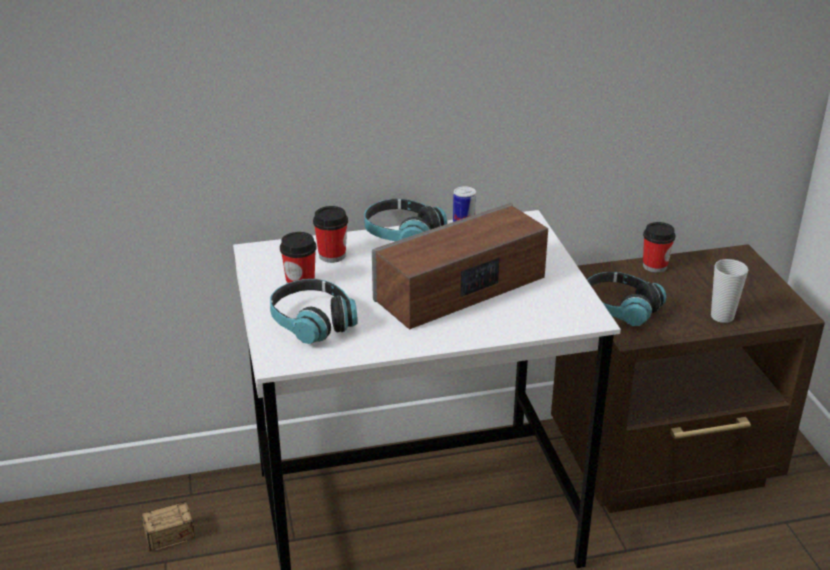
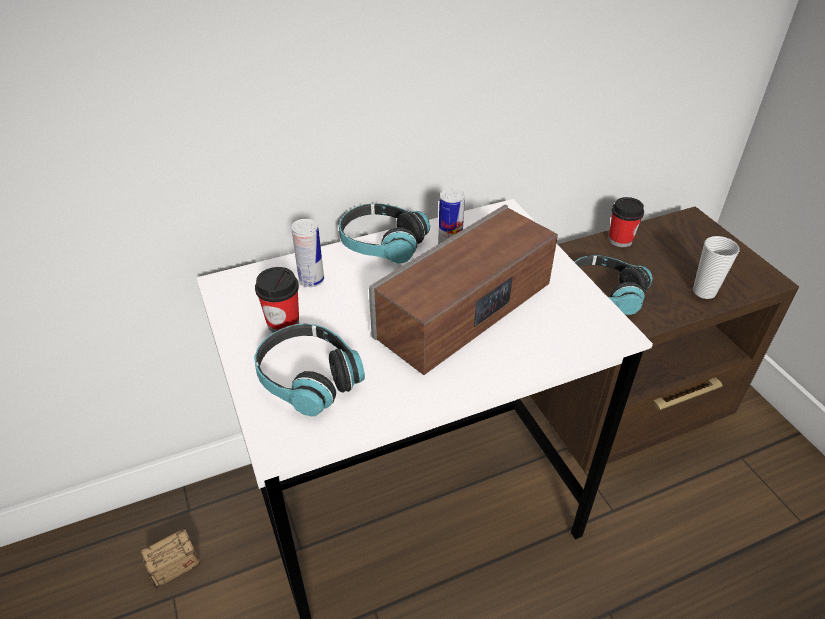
camera: 10 degrees left, 10 degrees up
(332, 255) = (311, 280): cup -> can

